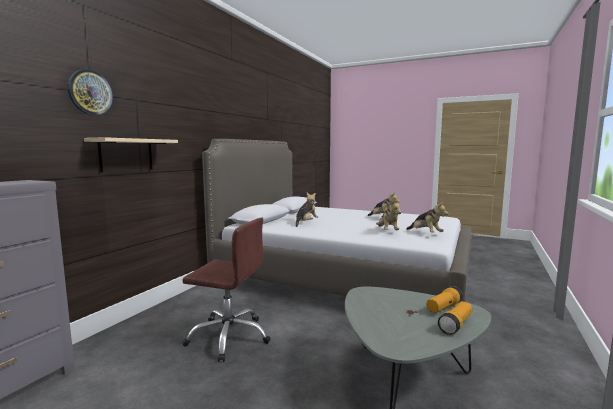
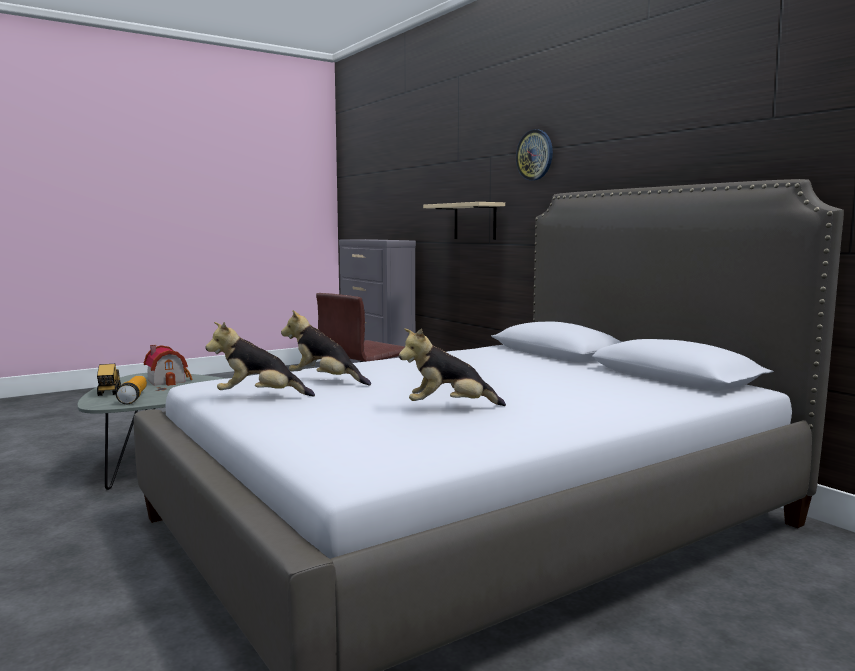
camera: 120 degrees right, 0 degrees up
(90, 92) = (454, 160): wall clock -> wall clock (535, 155)
(306, 223) = (487, 364): plush toy -> none
(389, 322) = (169, 380): none -> toy house
(456, 325) = (109, 392): flashlight -> toy truck

